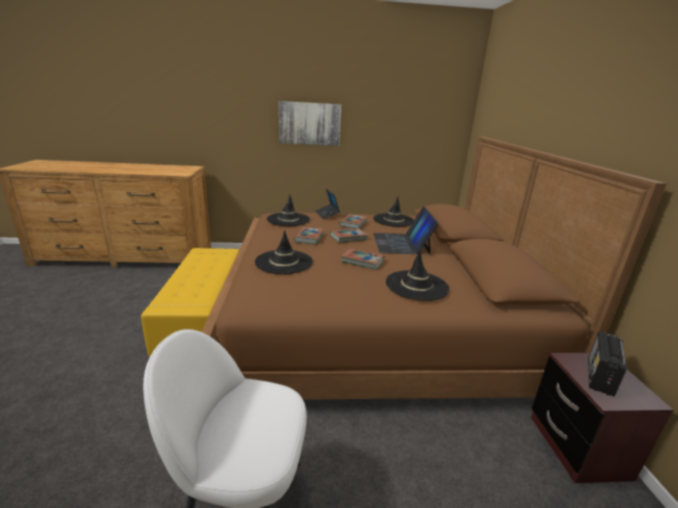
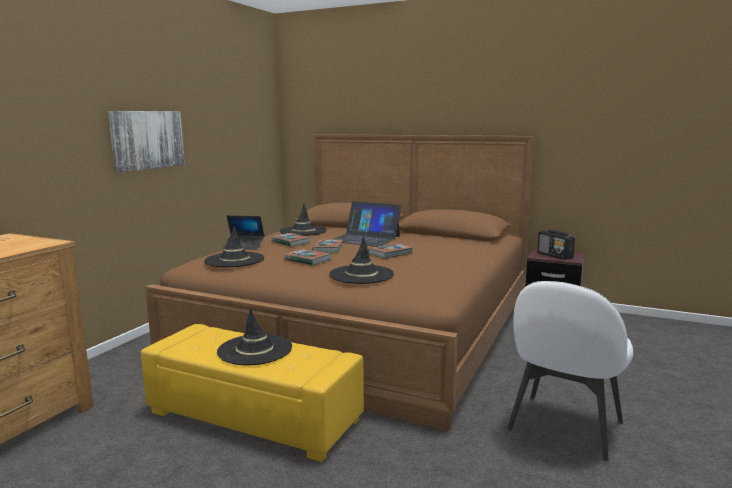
camera: 60 degrees left, 10 degrees down
(416, 285) = (452, 249): black hat -> black hat (255, 350)

